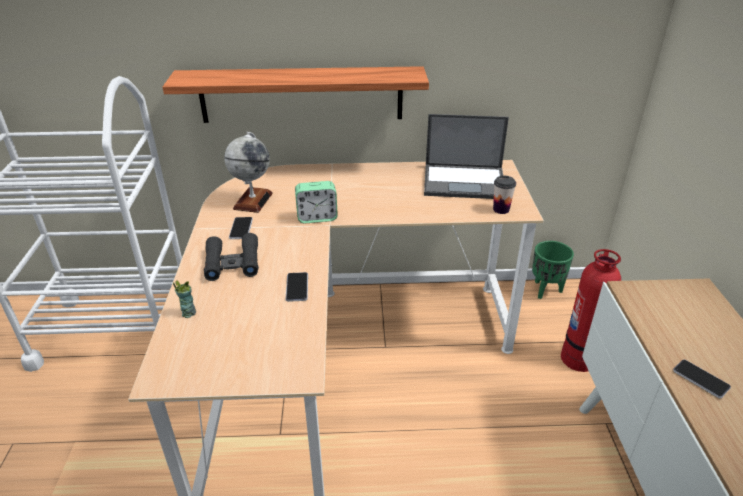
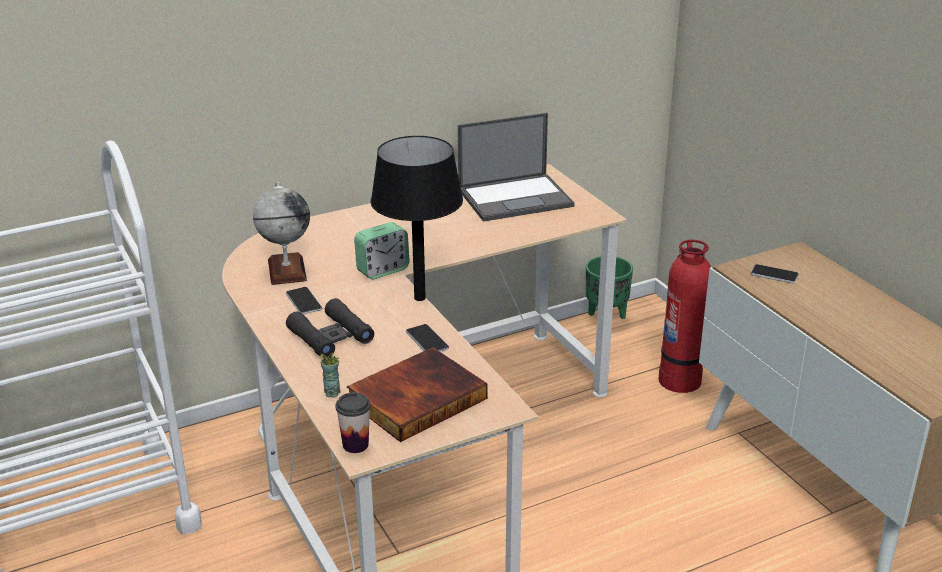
camera: 25 degrees left, 5 degrees down
(243, 339) = (416, 398): none -> book
(301, 94) = (300, 127): shelf -> none
(323, 248) = (419, 298): none -> black table lamp
(501, 209) = (576, 218): cup -> cup (355, 445)
(700, 379) = (837, 325): phone -> phone (774, 275)

